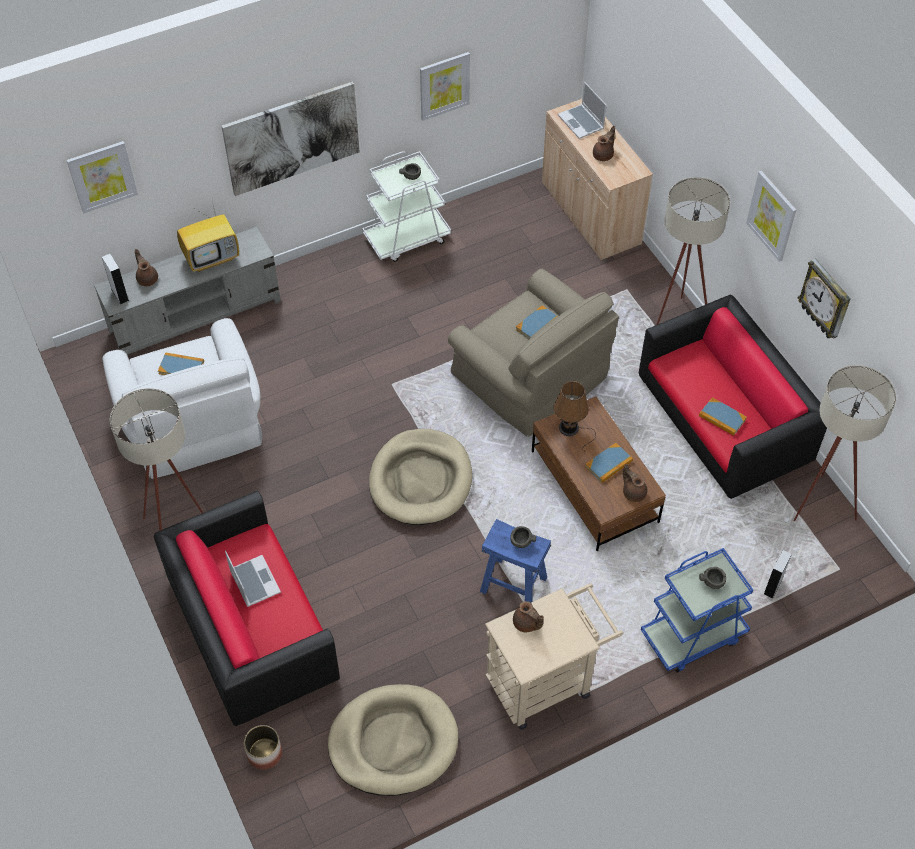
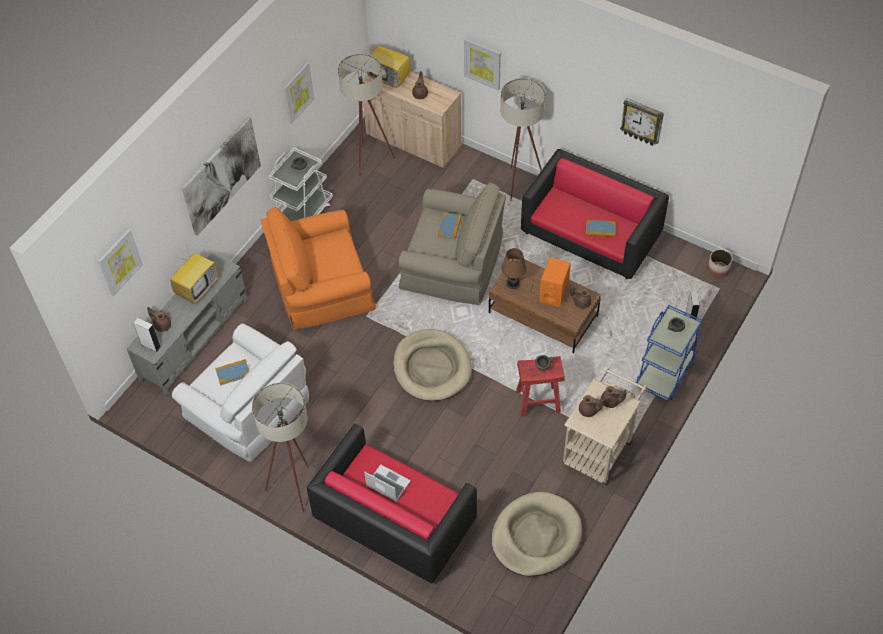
camera: 30 degrees left, 0 degrees up
(264, 753) = (461, 589): planter -> planter (718, 270)
(367, 328) = (321, 287): none -> orange armchair
(513, 585) = (538, 401): blue stool -> red stool
(562, 628) = (611, 402): none -> brown teapot
(581, 122) = (390, 79): laptop -> television
(608, 464) = (553, 293): book -> orange speaker
(772, 216) = (580, 83): picture -> picture (482, 64)
(817, 508) = (682, 259): beige floor lamp -> beige floor lamp (369, 163)

